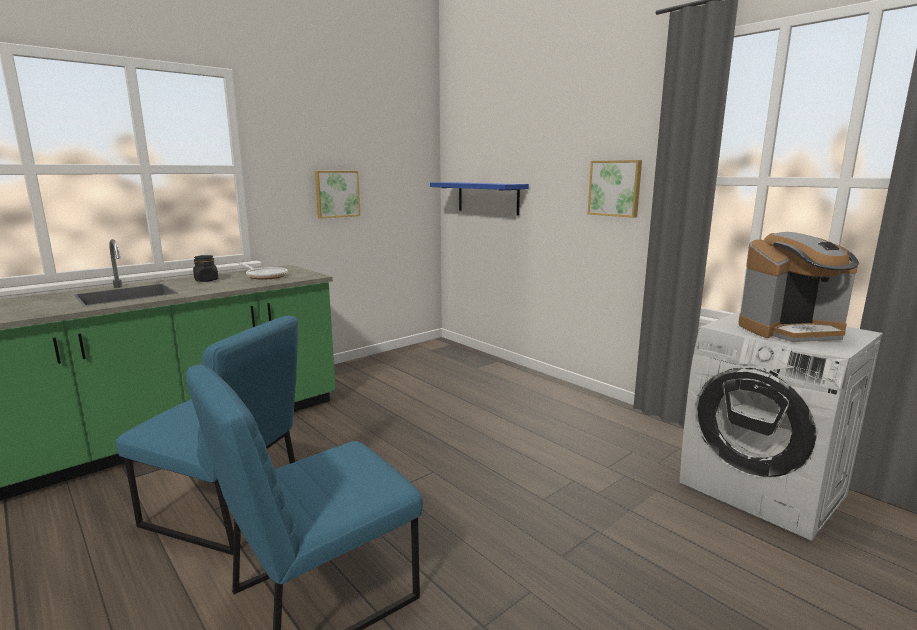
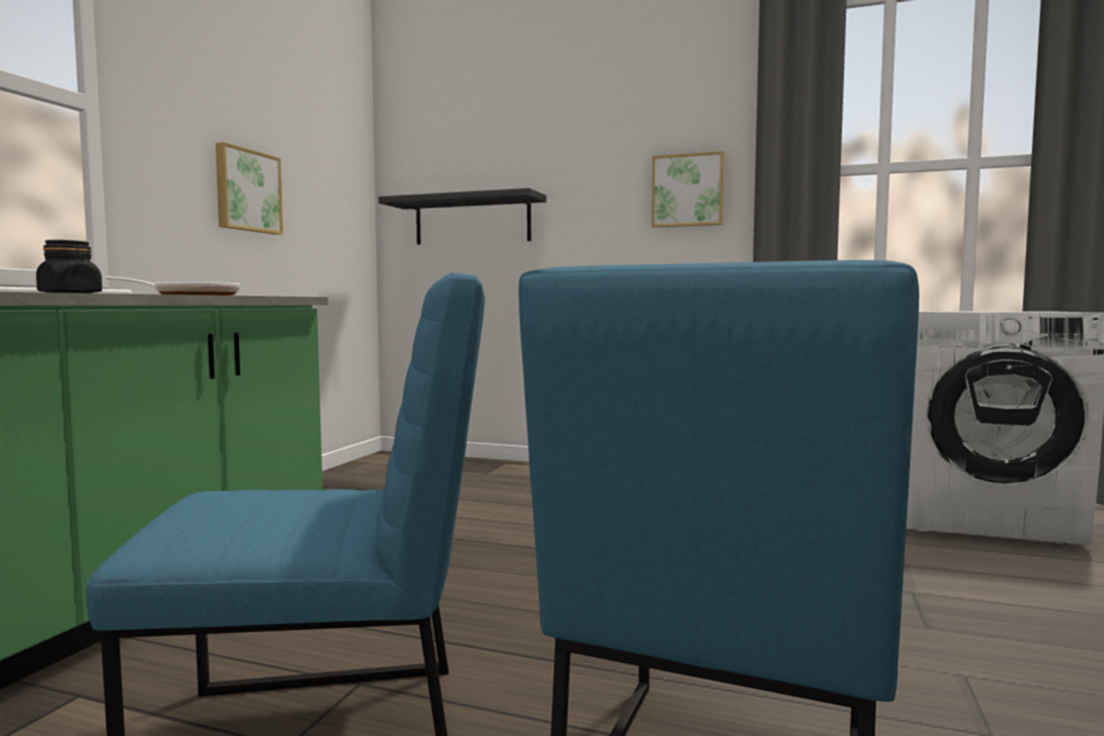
camera: 30 degrees left, 10 degrees down
(488, 198) = (472, 221): blue shelf -> black shelf
(791, 330) = (995, 310): coffee machine -> none

